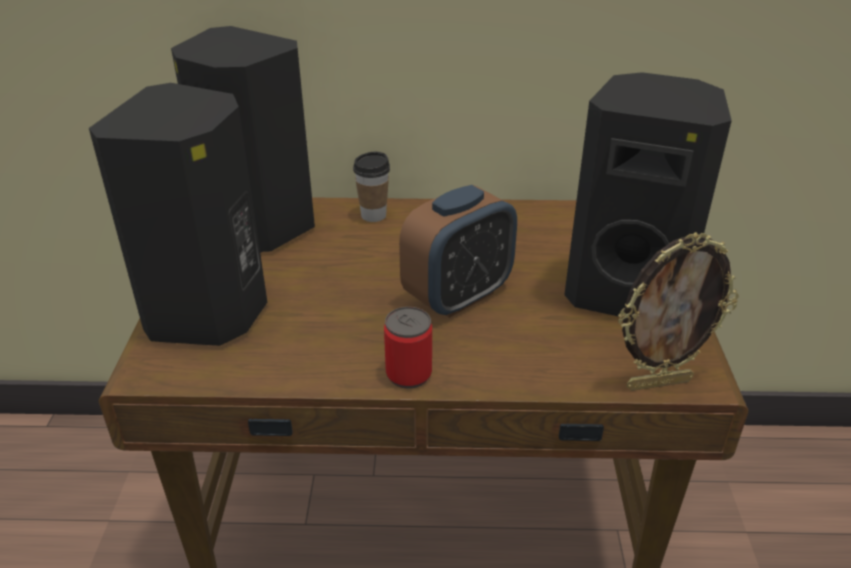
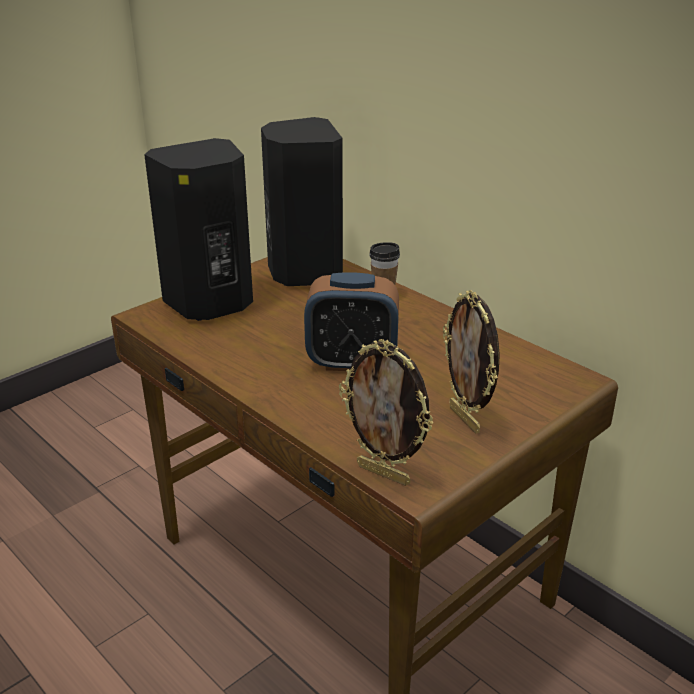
camera: 45 degrees right, 5 degrees down
(408, 374) = (253, 384): can -> none
(627, 293) = (466, 419): black speaker -> picture frame

